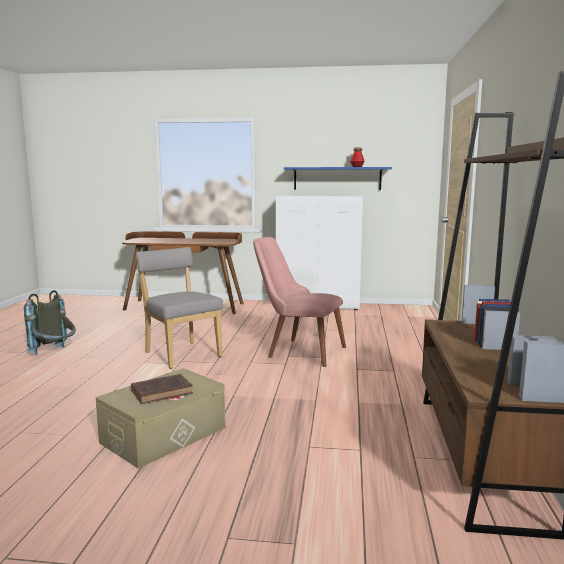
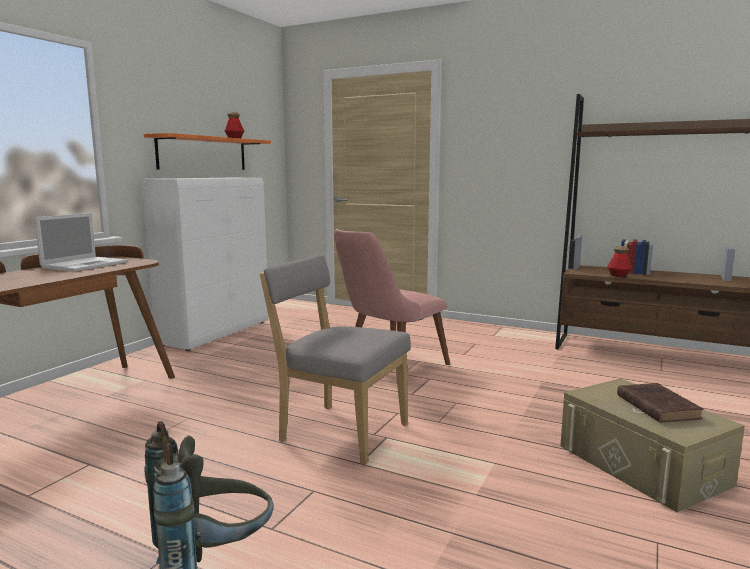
camera: 70 degrees left, 0 degrees up
(181, 353) = (339, 431): grey chair -> grey chair turned 45 degrees clockwise
(210, 240) = (86, 264): none -> laptop
(337, 178) = (203, 153): blue shelf -> orange shelf
(446, 336) = (618, 276): none -> bottle

